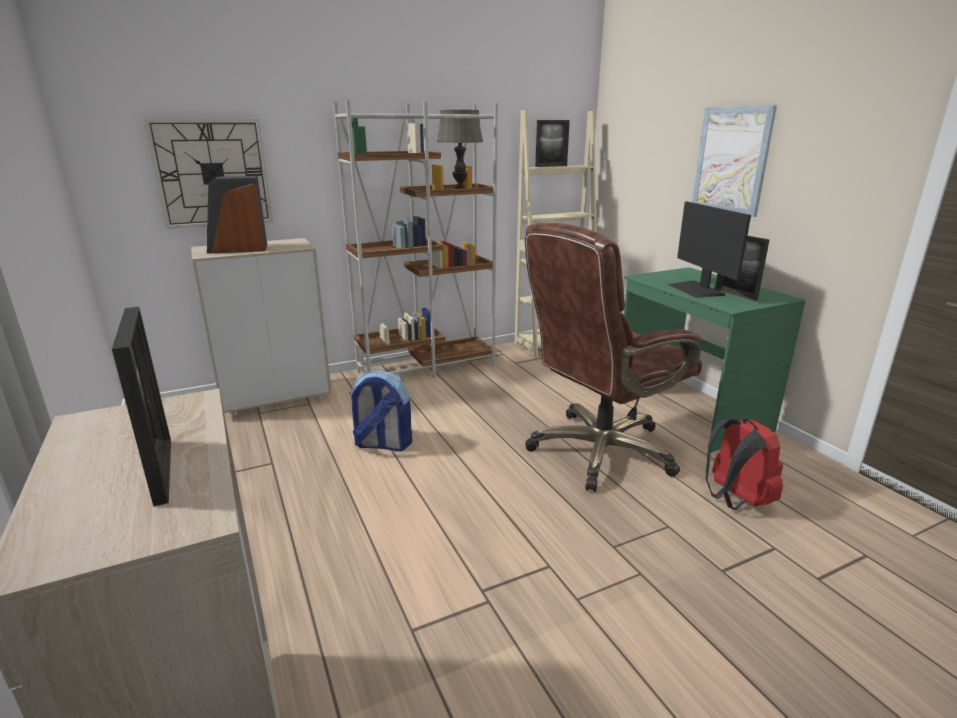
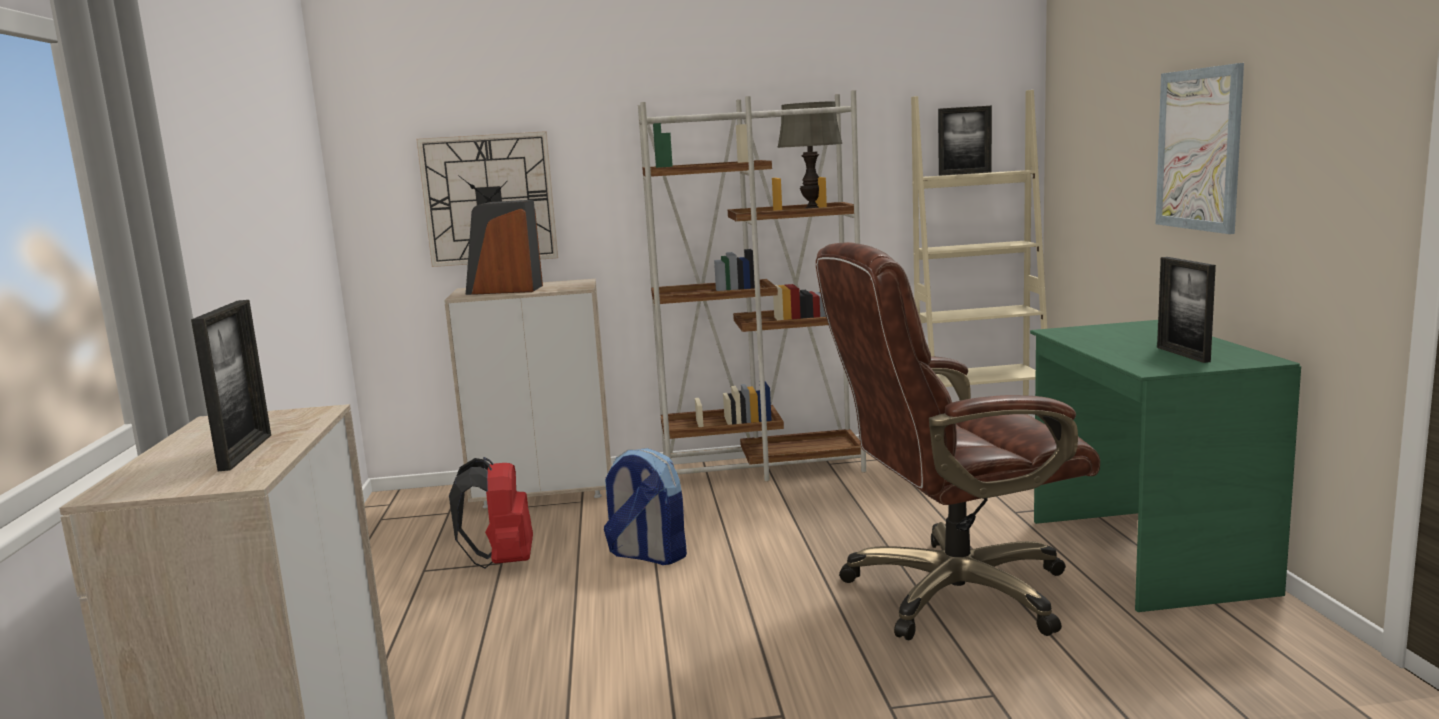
camera: 20 degrees right, 10 degrees down
(696, 290) = (1124, 348): monitor -> none
(735, 500) = (1132, 677): red backpack -> red backpack (502, 561)

